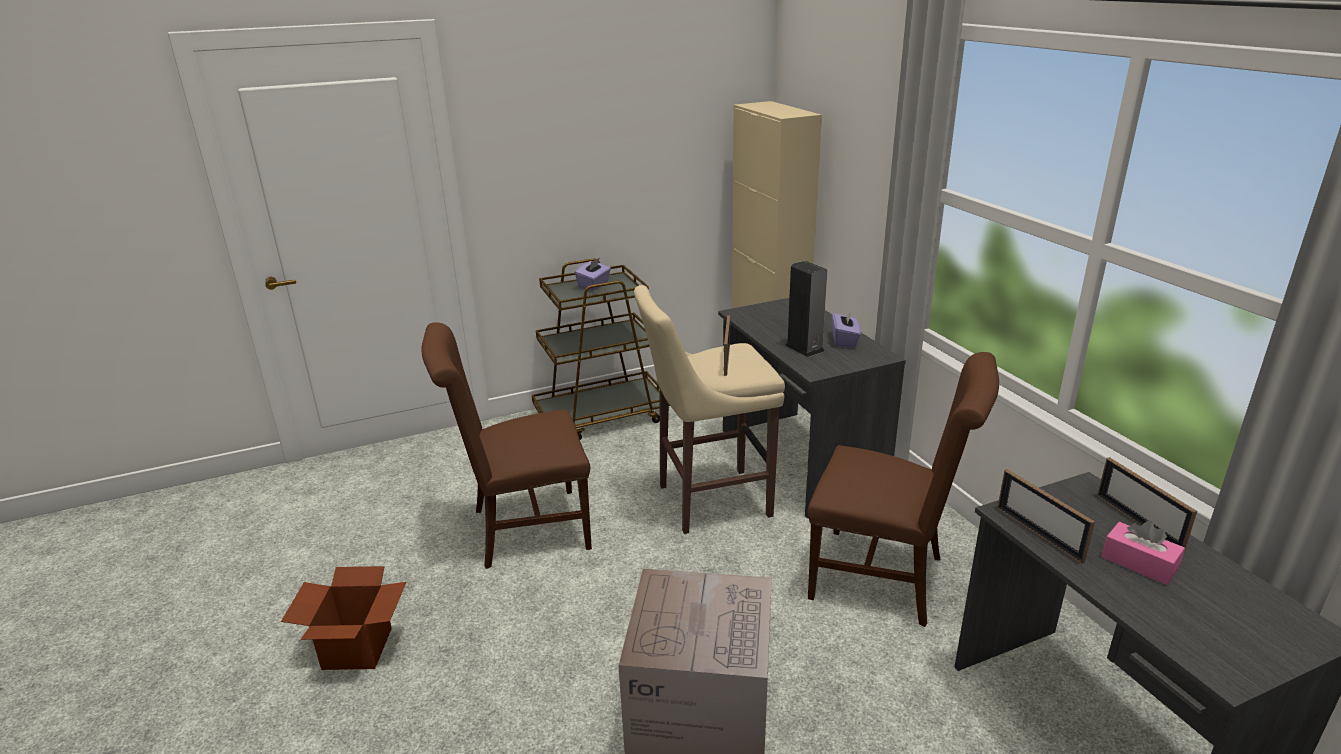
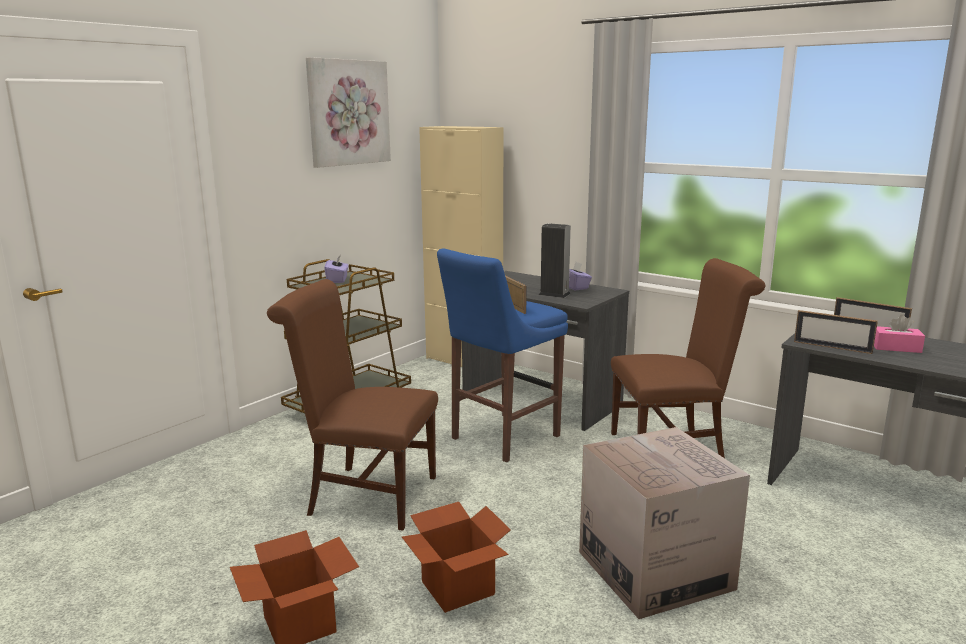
camera: 30 degrees left, 10 degrees down
(504, 666) = (458, 588): none -> cardboard box
(522, 529) = (365, 495): brown chair -> brown chair turned 60 degrees clockwise
(631, 92) = (348, 112): none -> picture
(708, 501) = (501, 438): beige stool -> blue stool

